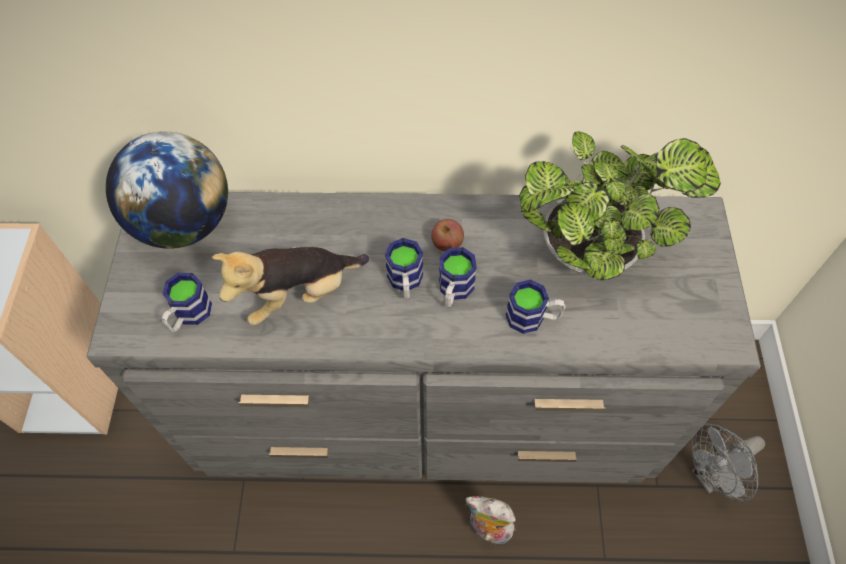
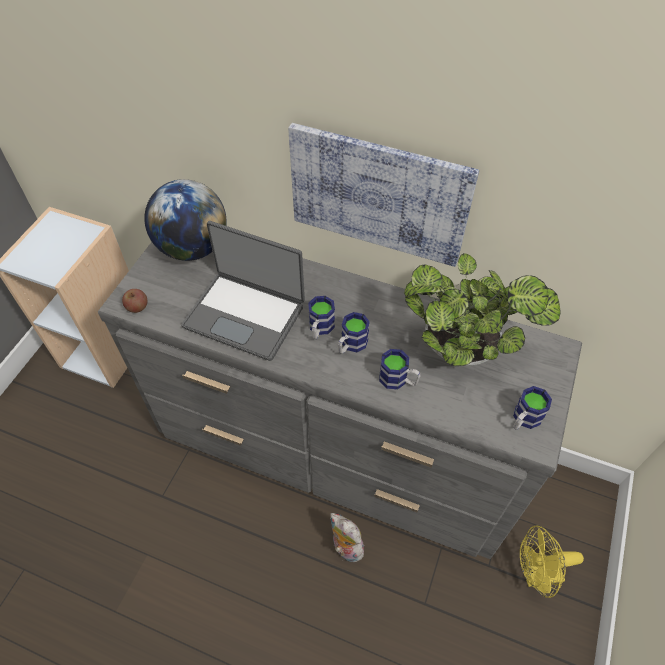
camera: 20 degrees right, 5 degrees down
(189, 315) = (170, 305): mug -> mug (524, 419)
(299, 295) = (245, 315): plush toy -> laptop
(439, 83) = (378, 194): none -> picture
(447, 243) = (360, 312): apple -> apple (137, 307)
(711, 476) = (535, 575): grey fan -> yellow fan

